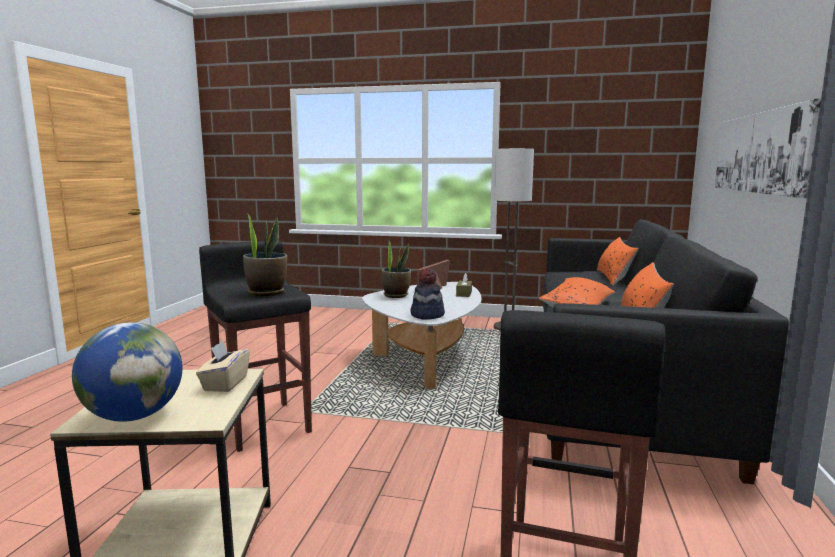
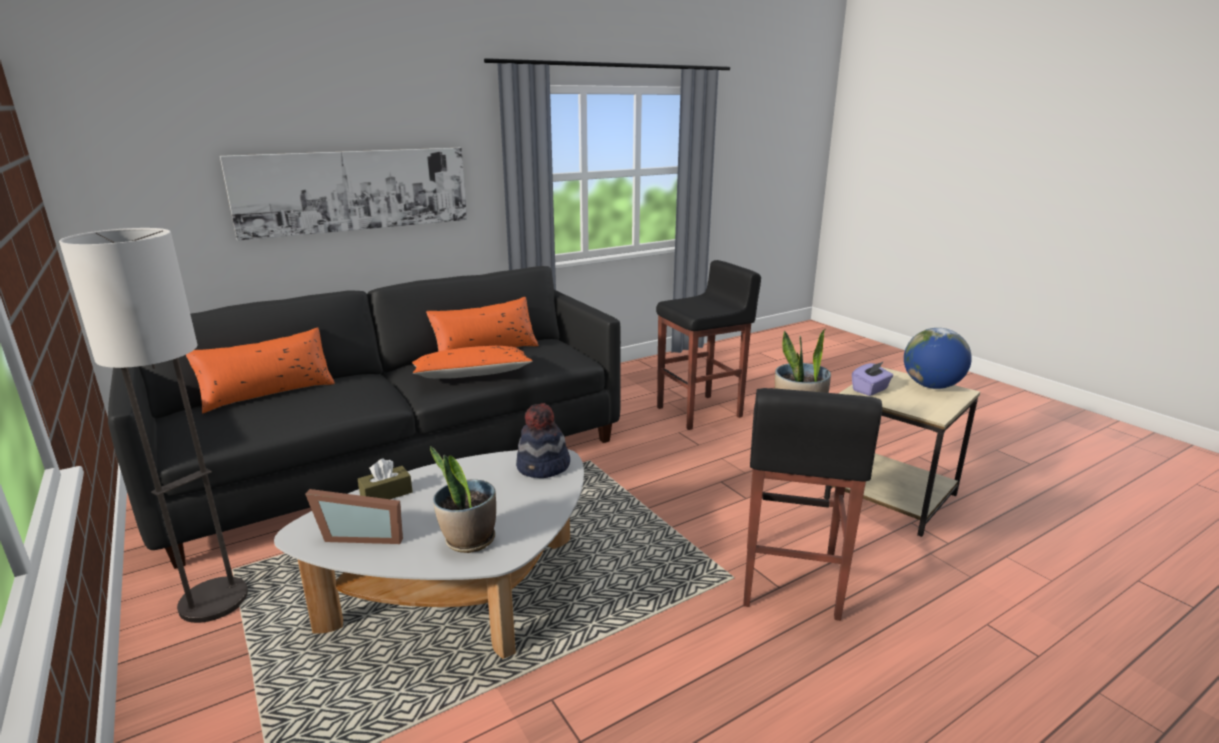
camera: 135 degrees left, 10 degrees up
(225, 383) = (870, 390): beige tissue box -> purple tissue box

